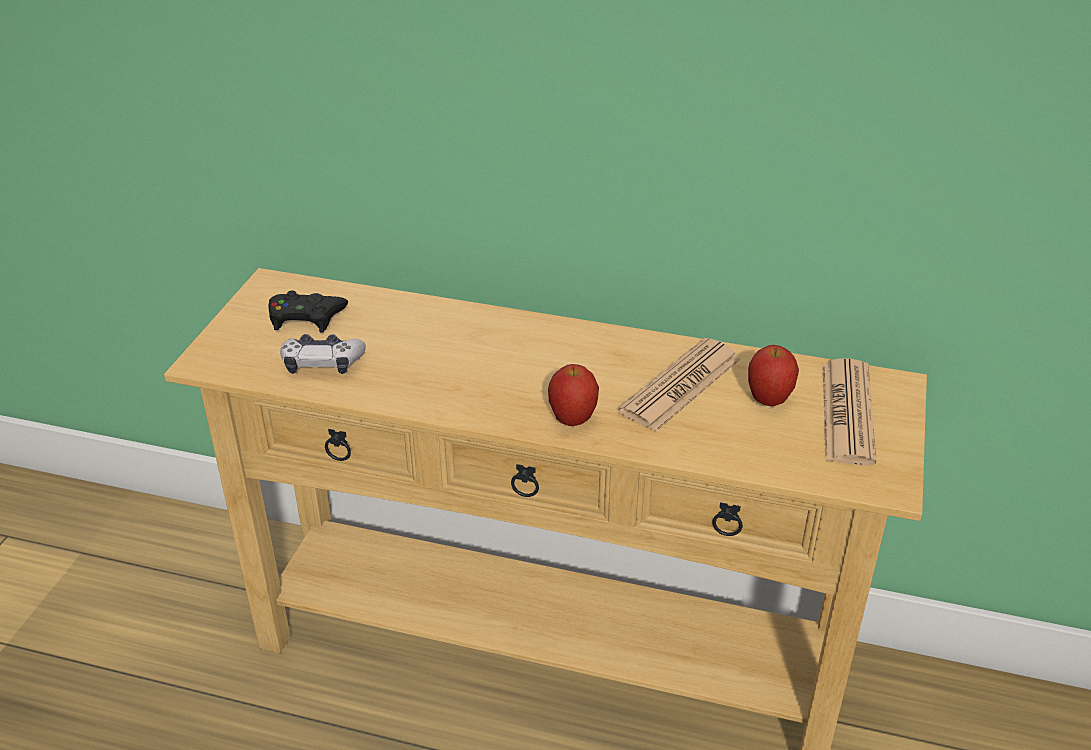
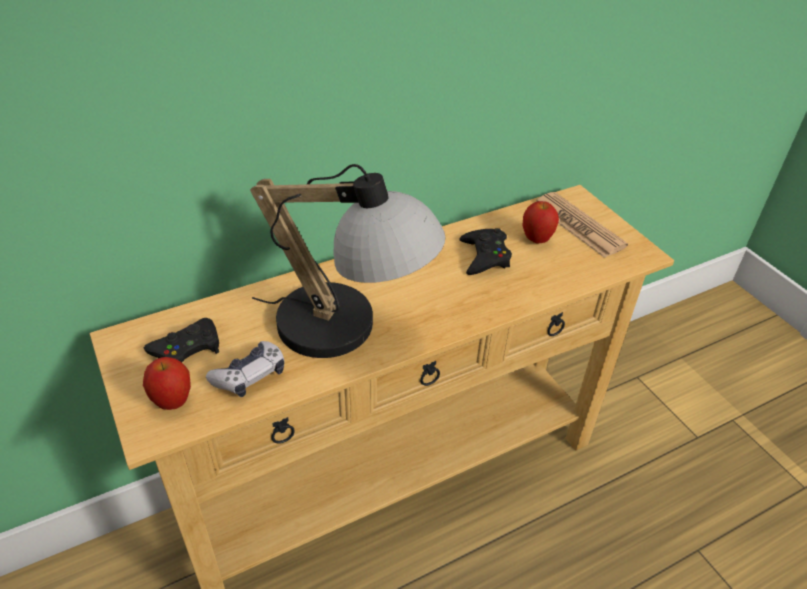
camera: 45 degrees left, 5 degrees up
(449, 377) = (350, 331): none -> table lamp
(573, 420) = (459, 313): apple -> apple (173, 401)
(680, 385) = (484, 256): newspaper -> black game controller

